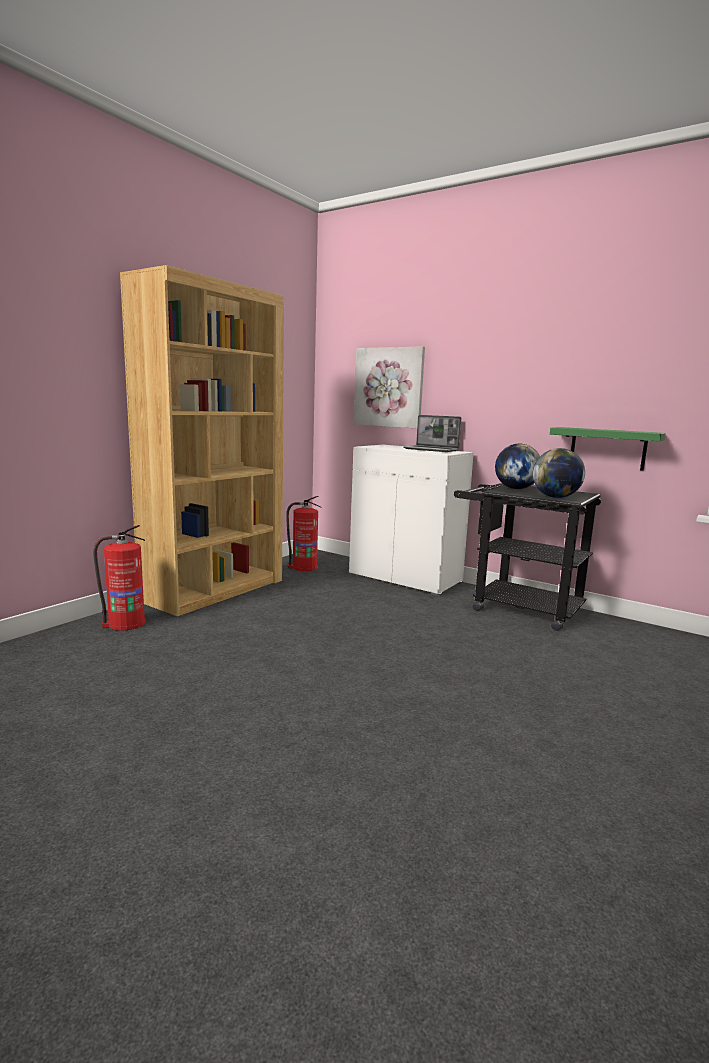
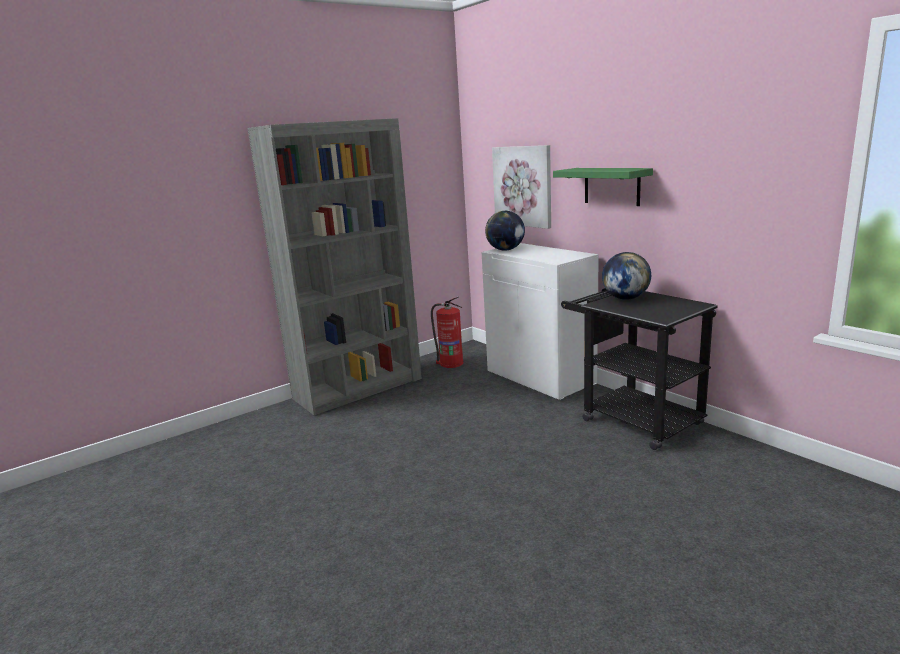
camera: 20 degrees right, 5 degrees up
(125, 624) = (271, 421): fire extinguisher -> none
(215, 590) = (358, 388): brown bookcase -> grey bookcase
(432, 450) = (556, 253): laptop -> none
(555, 497) = (651, 313): globe -> globe (505, 250)
(607, 448) = (723, 255): green shelf -> green shelf (611, 186)

